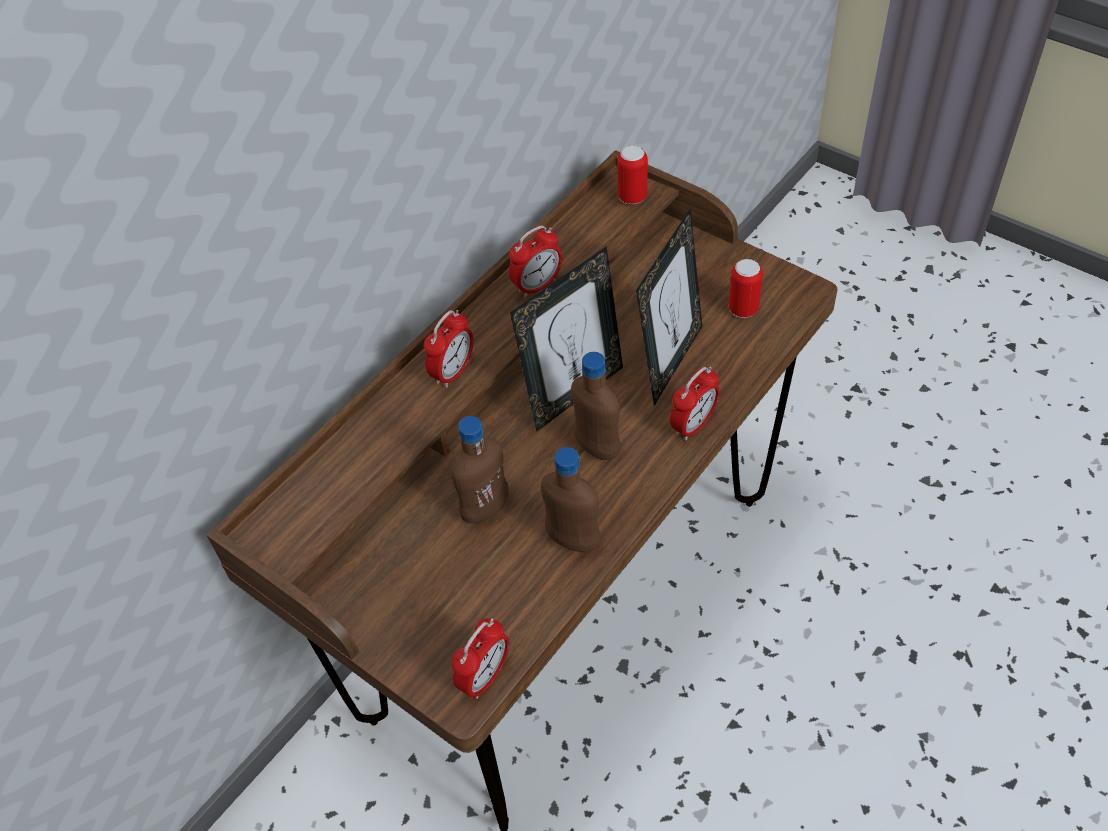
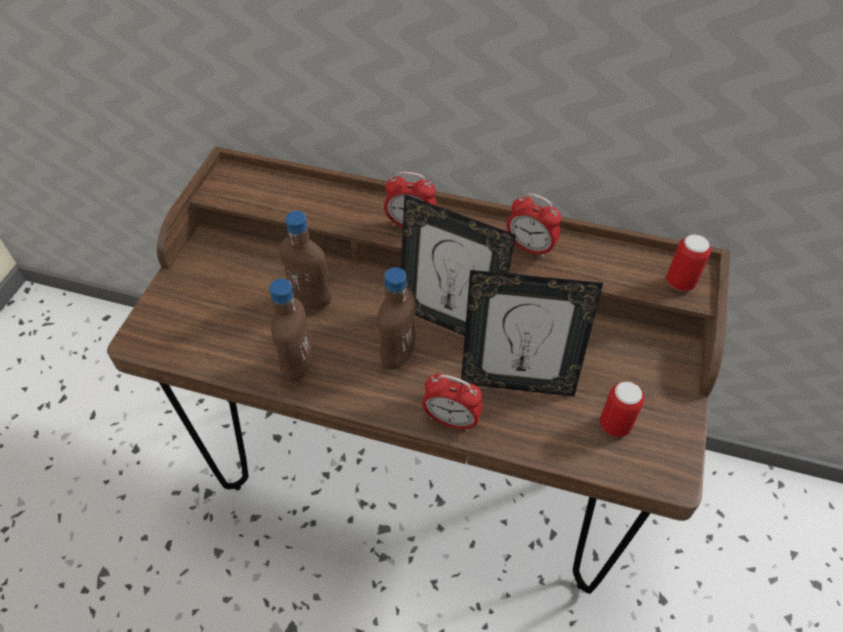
camera: 65 degrees right, 0 degrees up
(485, 676) = (159, 347): alarm clock -> none

